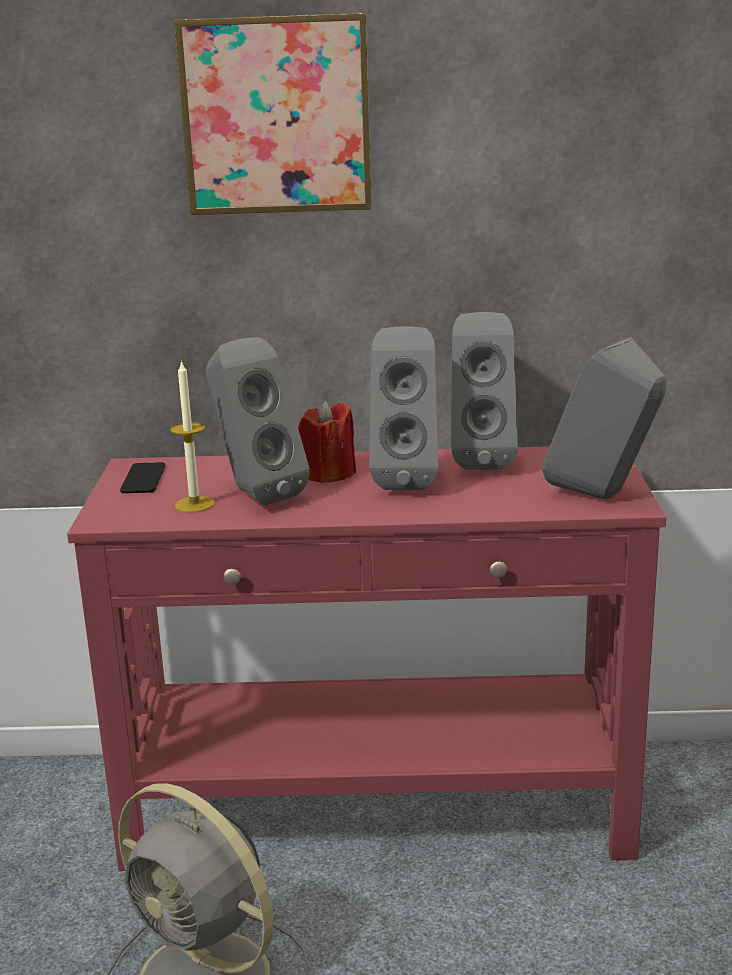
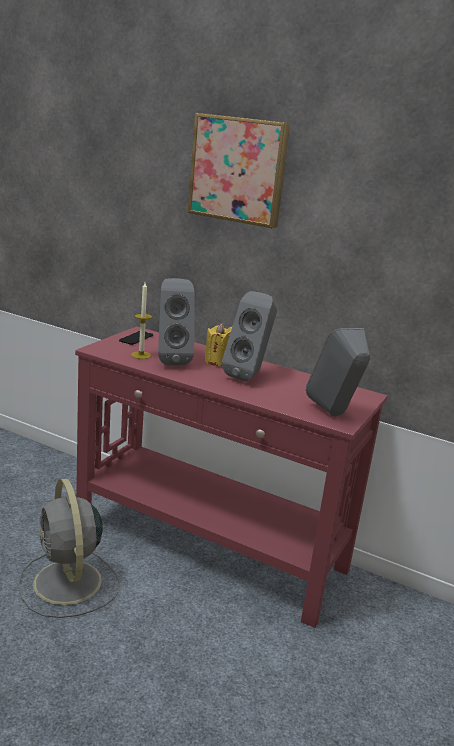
camera: 25 degrees right, 0 degrees up
(329, 474) = (218, 361): red candle -> yellow candle
(481, 460) = (299, 379): grey speaker -> none

